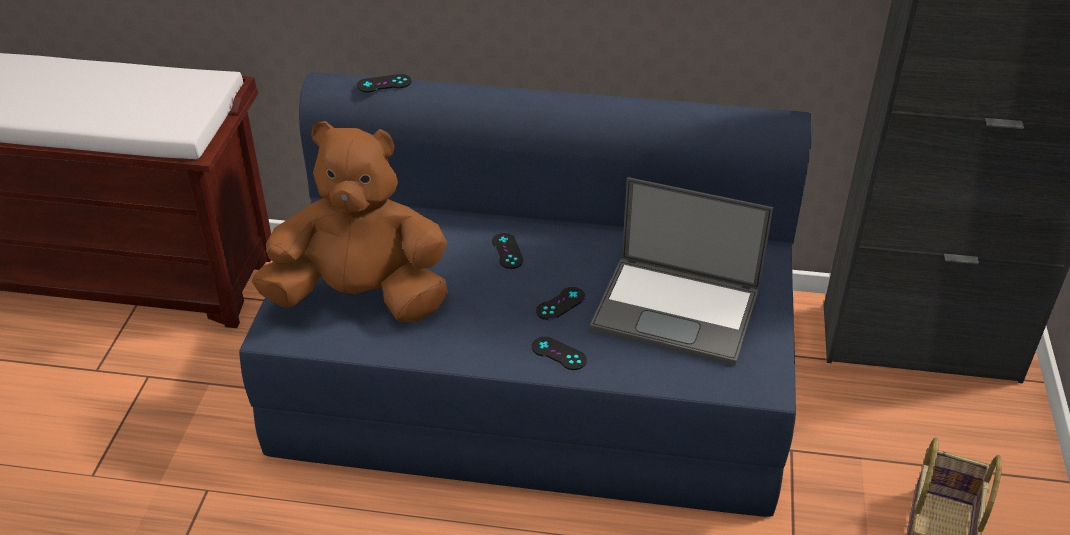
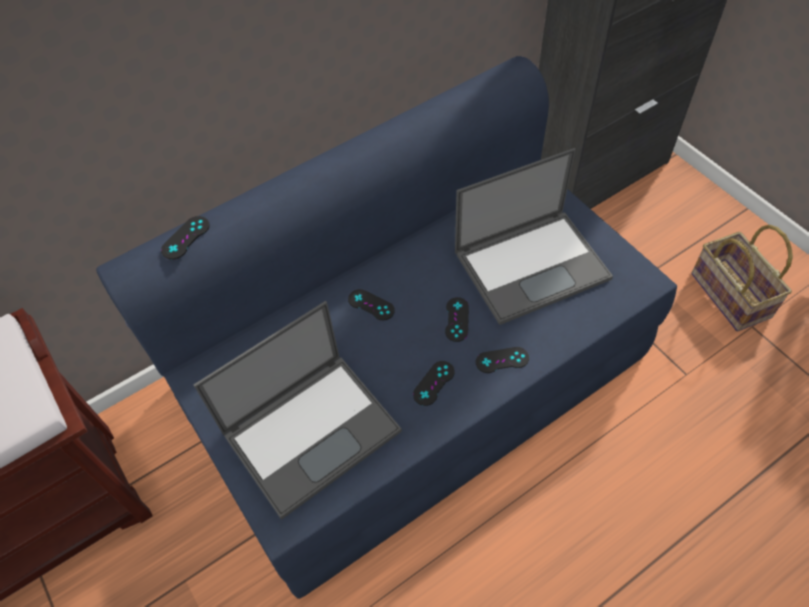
camera: 40 degrees left, 15 degrees up
(362, 297) = (312, 430): brown plush toy -> laptop
(485, 331) = (434, 383): none -> black game controller

